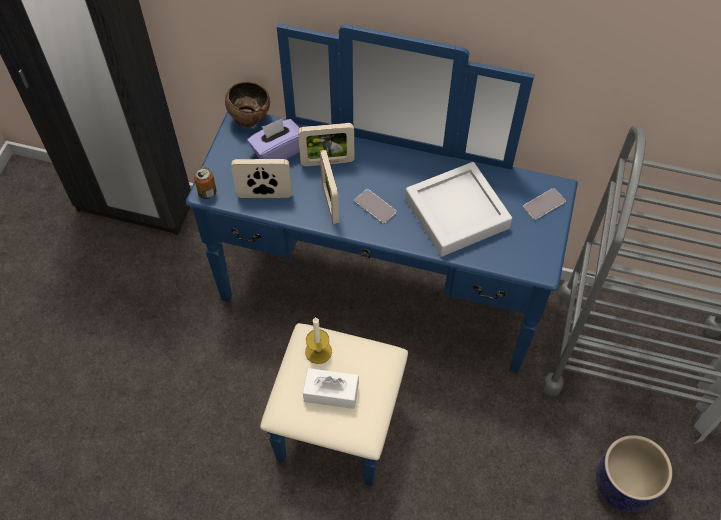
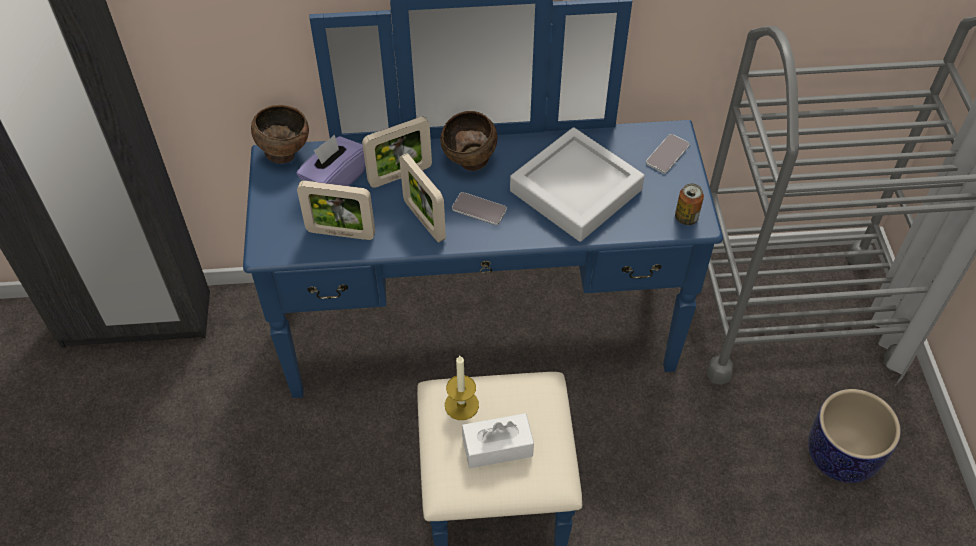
camera: 20 degrees left, 5 degrees down
(207, 192) = (267, 250): can -> can (686, 217)
(264, 195) = (340, 233): picture frame -> picture frame turned 150 degrees counterclockwise
(384, 167) = (470, 163): none -> brown bowl

